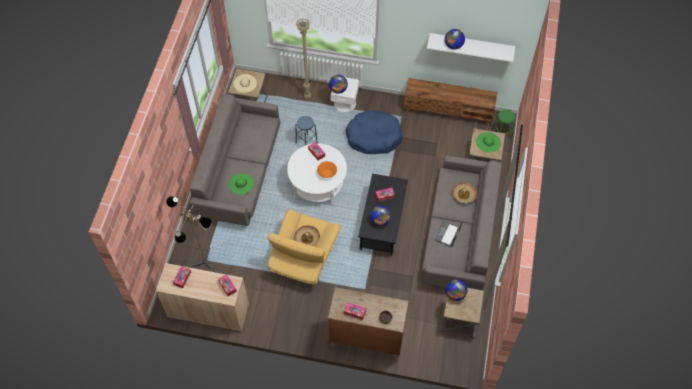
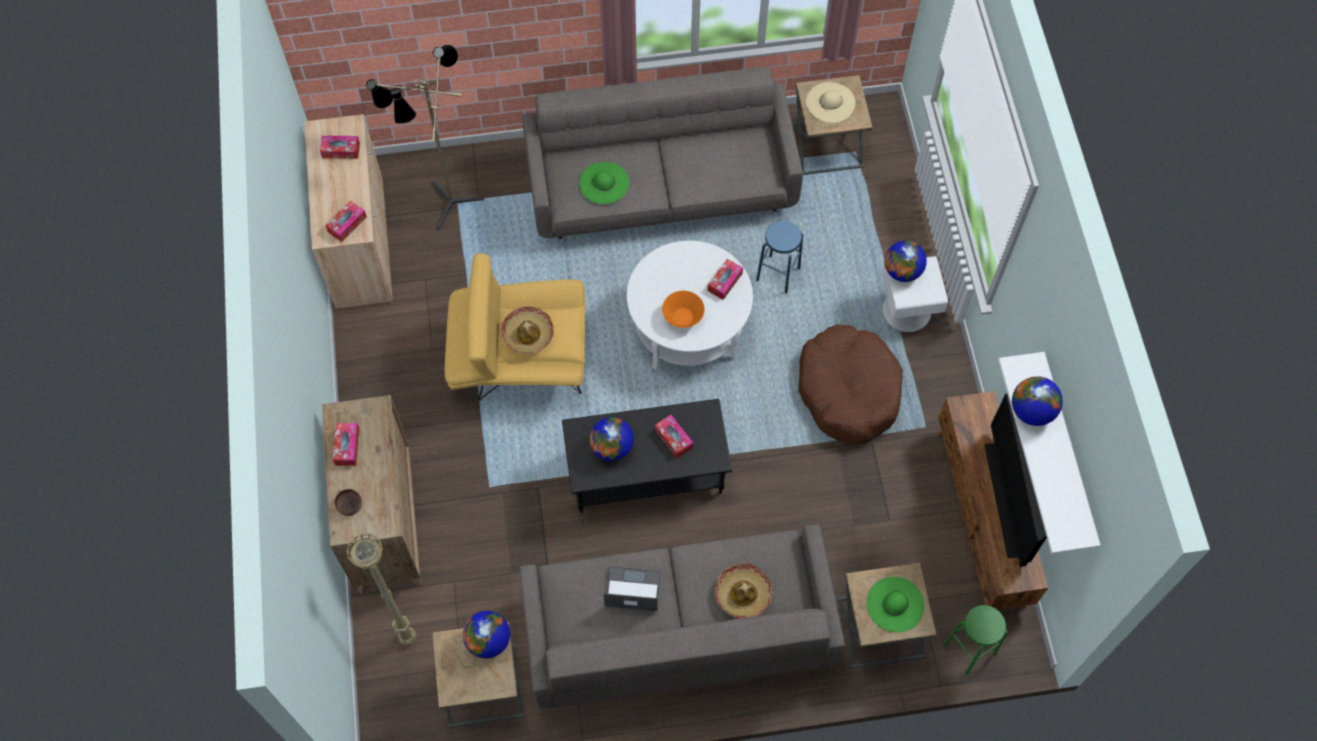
camera: 70 degrees right, 5 degrees up
(307, 96) = (890, 237): beige floor lamp -> beige floor lamp (409, 637)
(373, 137) = (848, 390): blue dog bed -> brown dog bed
(456, 91) = (1007, 500): none -> television

